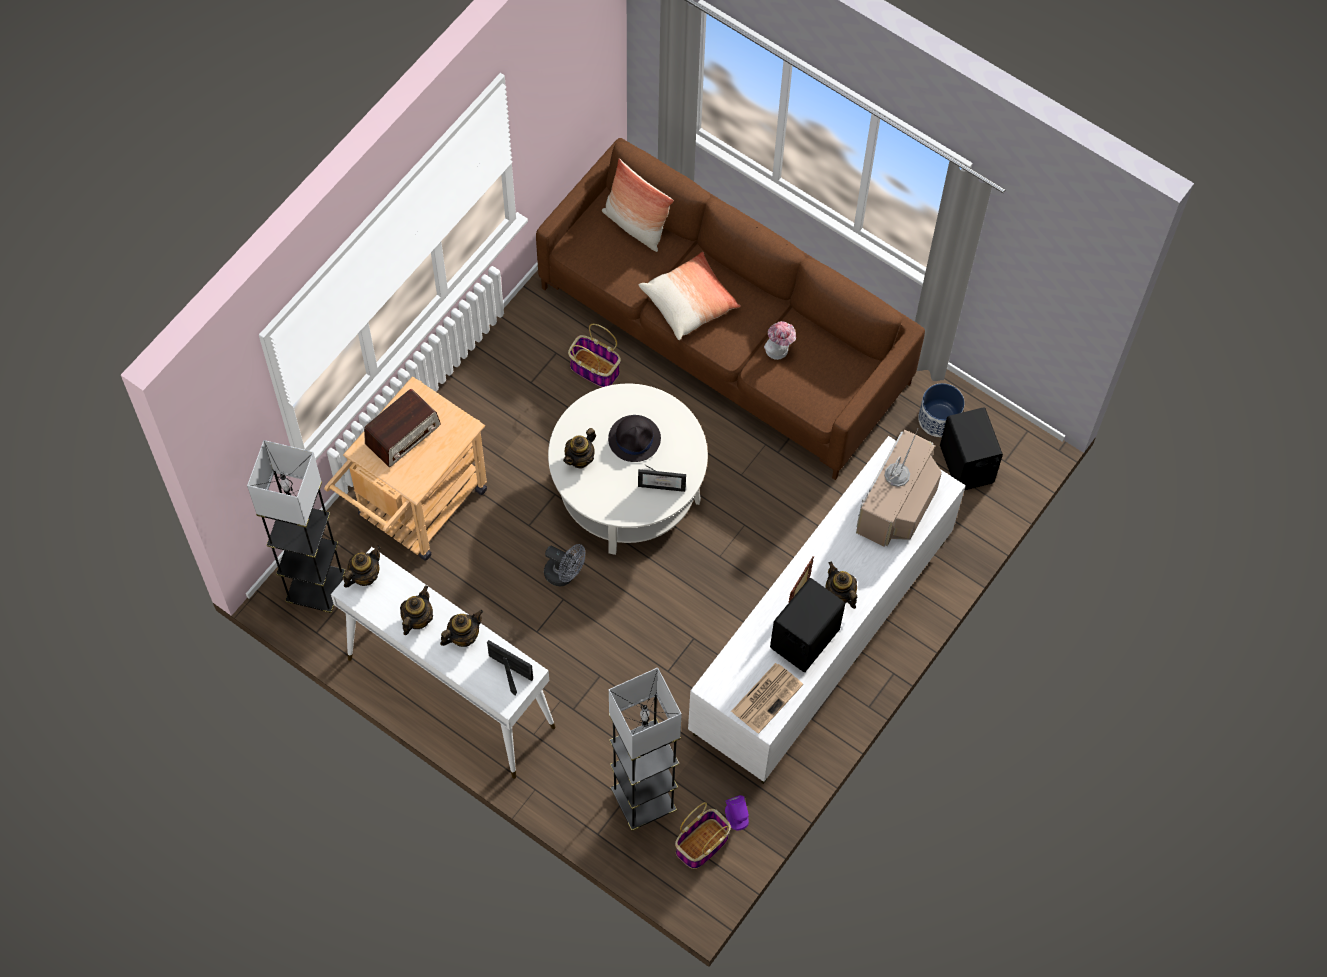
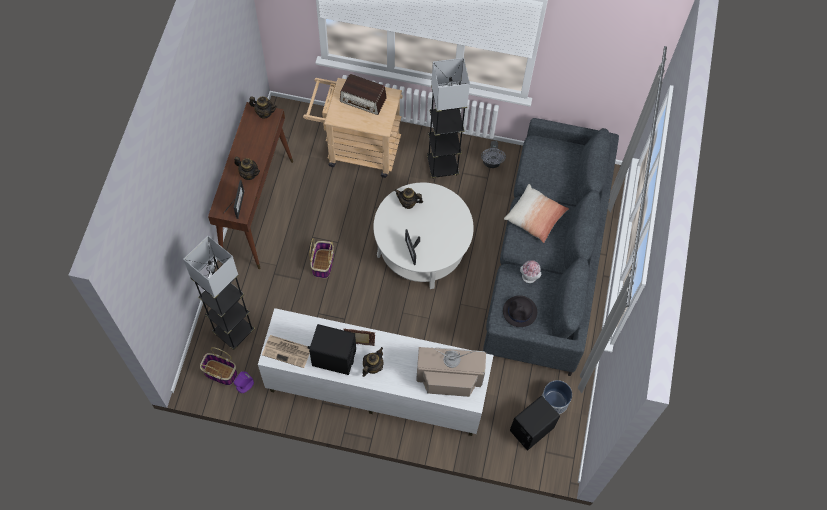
camera: 65 degrees right, 0 degrees up
(316, 589) = (289, 122): grey floor lamp -> grey floor lamp (442, 166)
(417, 619) = (249, 148): teapot -> none
(449, 692) = (258, 209): white console table -> brown console table
(564, 574) = (353, 237): grey fan -> grey fan (491, 163)
(593, 369) = (487, 200): basket -> basket (323, 263)
(635, 225) = (569, 169): pillow -> none
(635, 439) = (434, 226): black hat -> black hat (520, 312)
(724, 335) = (545, 260): brown sofa -> grey sofa

